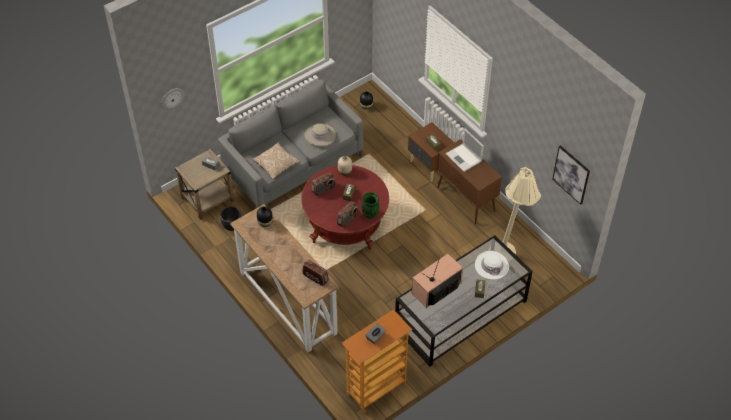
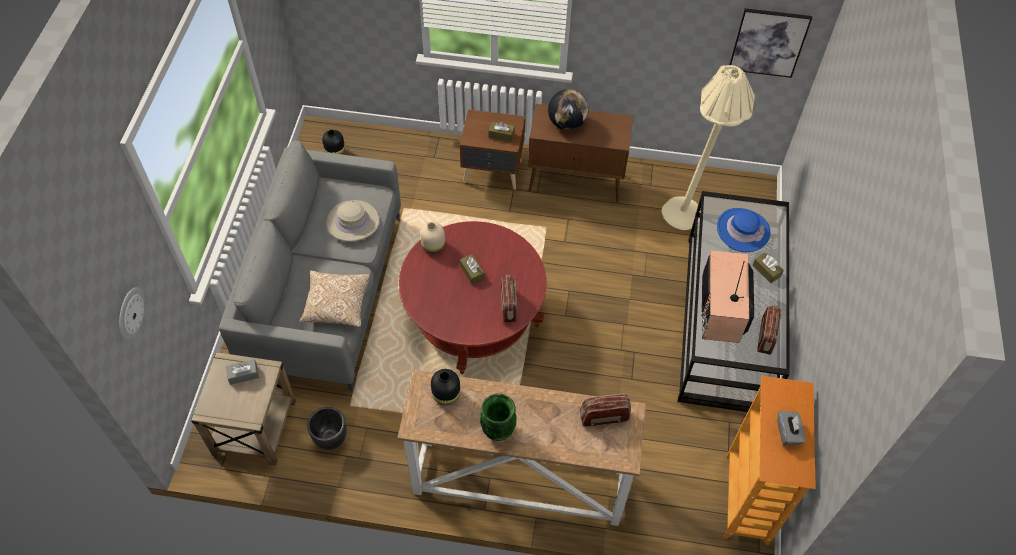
camera: 45 degrees left, 5 degrees up
(323, 189) = (433, 290): radio -> radio (766, 337)
(370, 214) = (528, 277): green vase -> green vase (497, 430)
(464, 158) = (567, 123): laptop -> globe
(491, 266) = (742, 230): white hat -> blue hat

